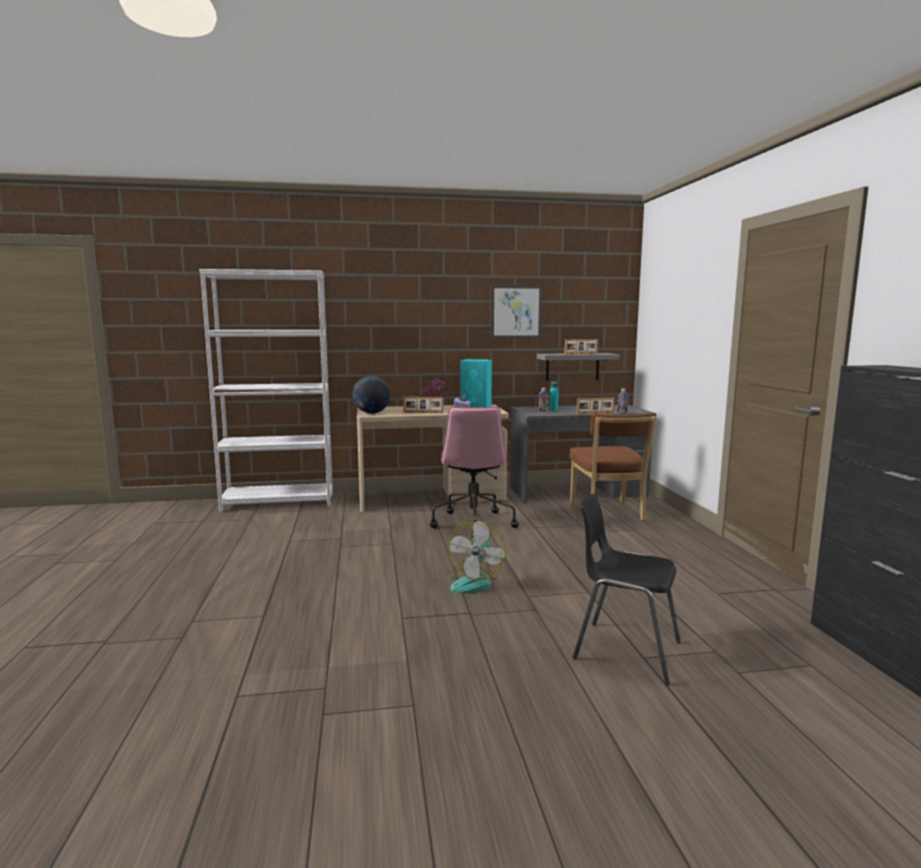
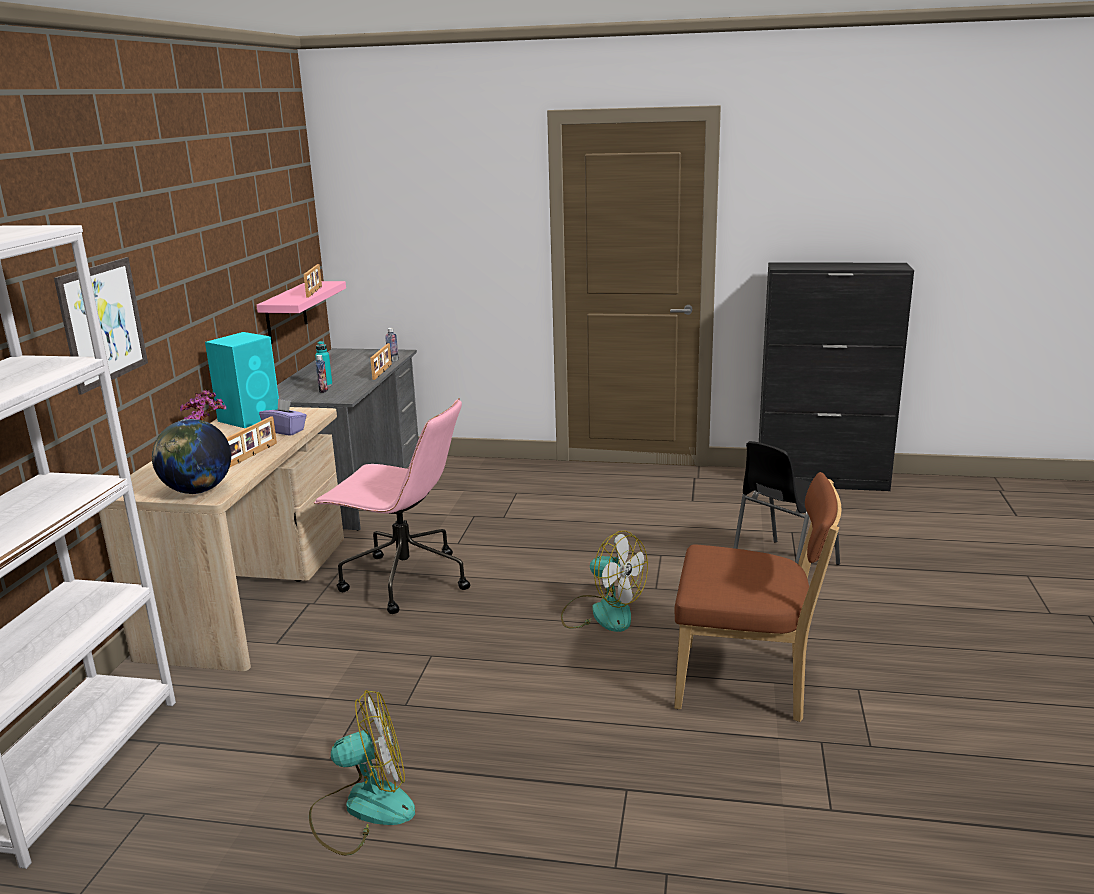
camera: 70 degrees left, 10 degrees up
(250, 554) = (362, 809): none -> fan
(516, 311) = (228, 241): picture -> picture (103, 323)
(572, 366) = (286, 312): grey shelf -> pink shelf
(607, 513) = (452, 492): brown chair -> brown chair (748, 684)

